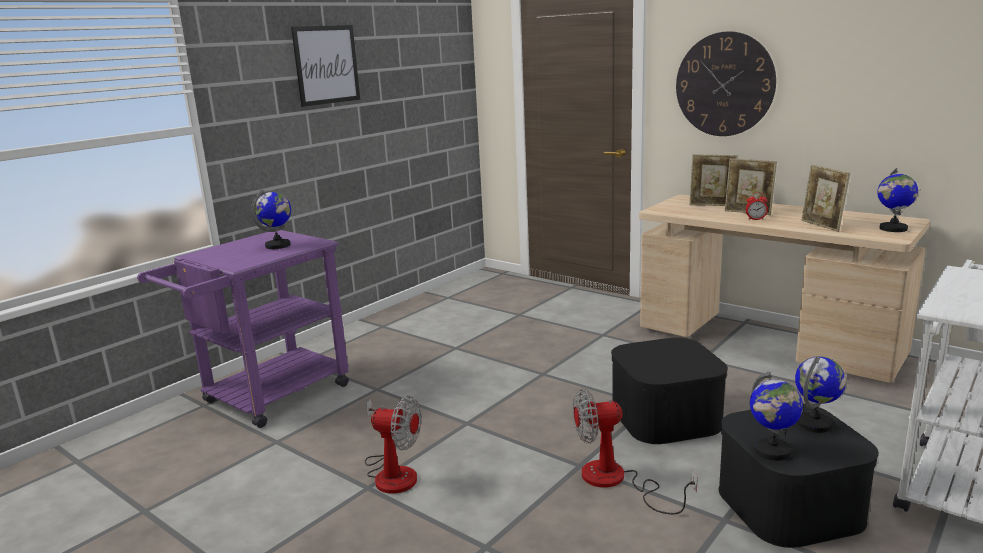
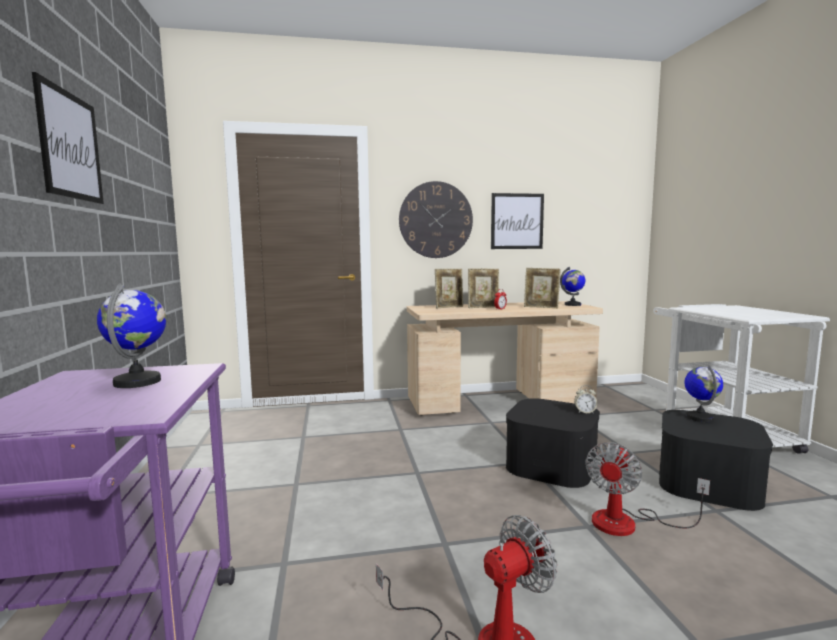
camera: 50 degrees left, 10 degrees down
(700, 370) = (585, 412): none -> alarm clock
(772, 451) = (732, 439): globe -> none
(849, 86) = (517, 221): none -> picture

